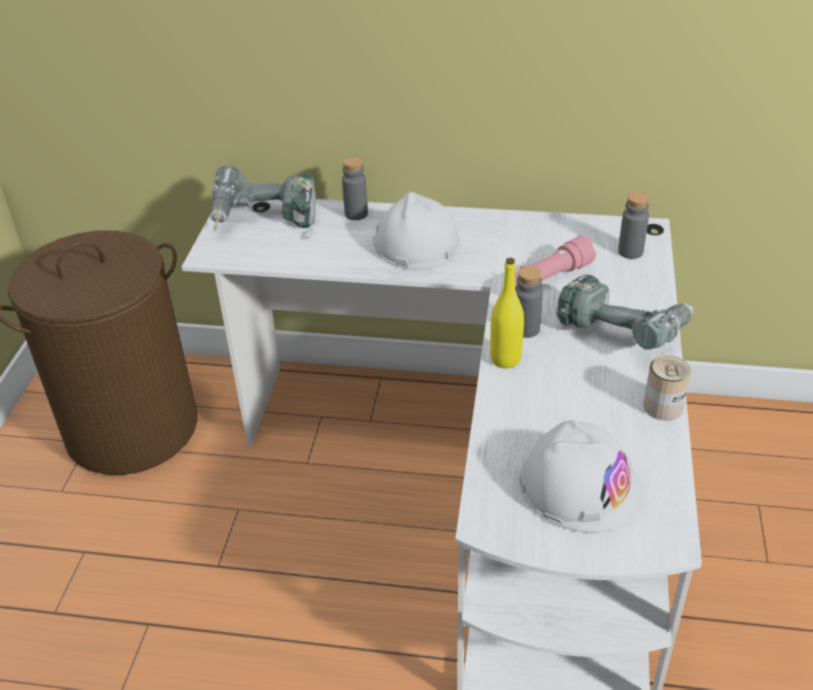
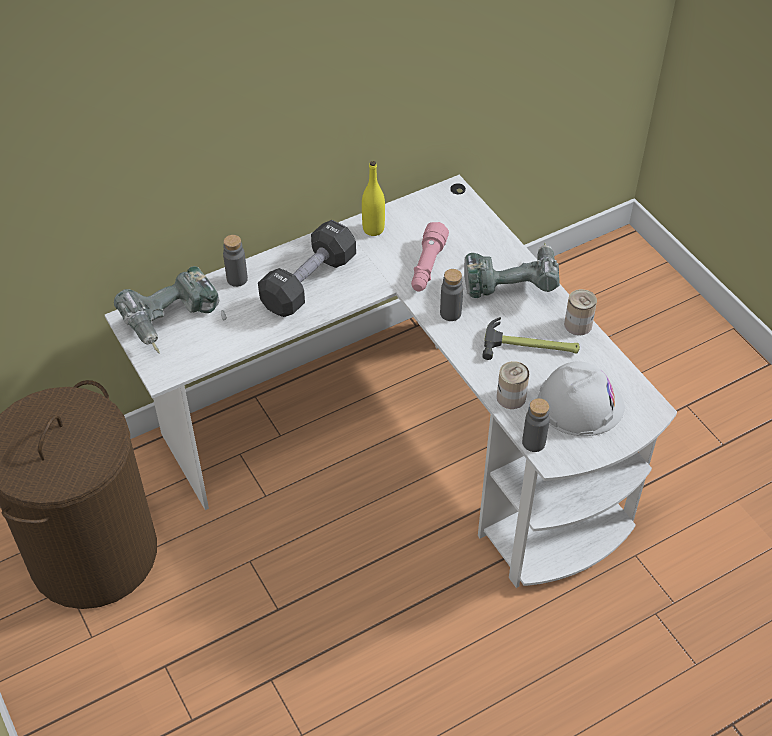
camera: 40 degrees left, 10 degrees up
(415, 243) = (309, 282): white hard hat -> black dumbbell
(505, 359) = (459, 343): yellow bottle -> yellow bottle (373, 229)
(506, 437) = (511, 397): none -> can
(583, 400) = (531, 346): none -> hammer
(630, 252) = (459, 216): grey bottle -> grey bottle (533, 442)

